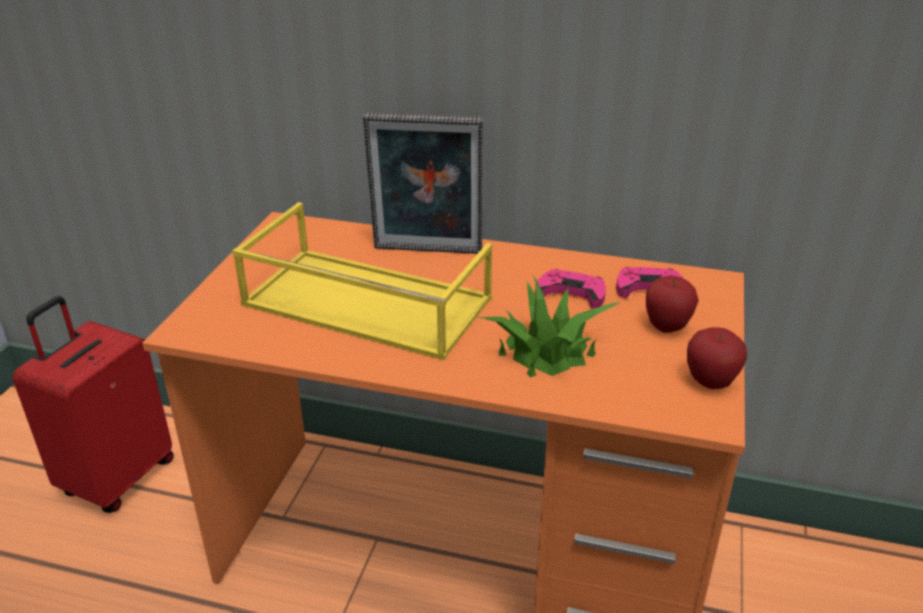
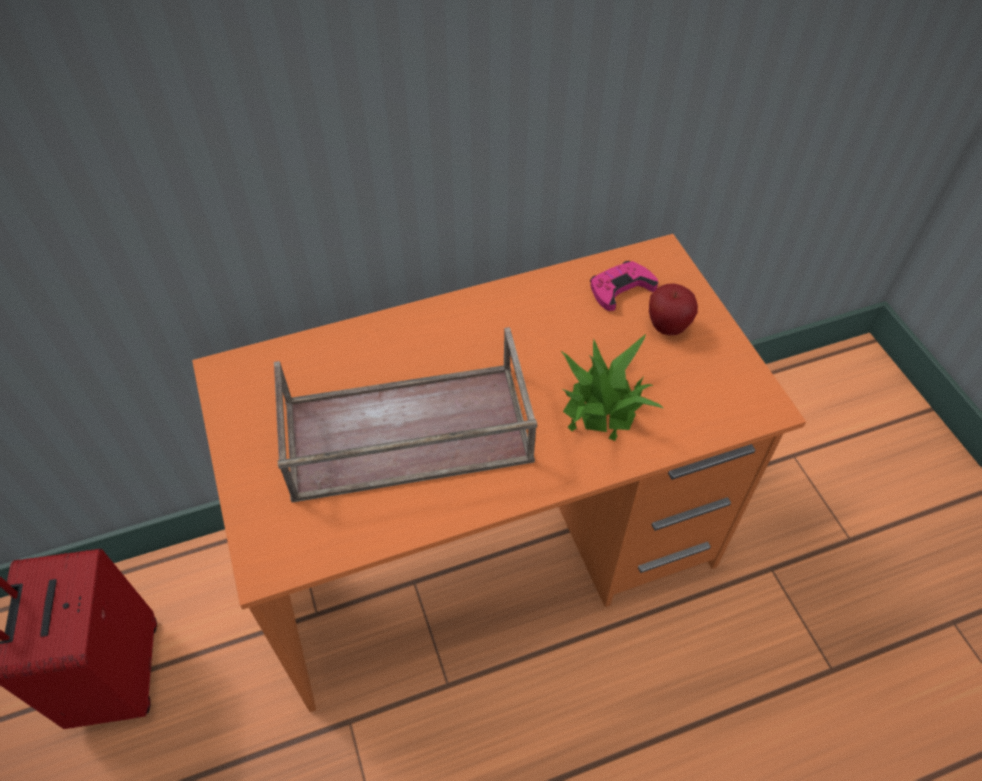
camera: 35 degrees left, 20 degrees up
(363, 303) = (404, 434): yellow tray -> brown tray
(427, 252) = (403, 339): picture frame -> none
(571, 293) = (567, 326): pink game controller -> none
(710, 383) = (741, 371): apple -> none

